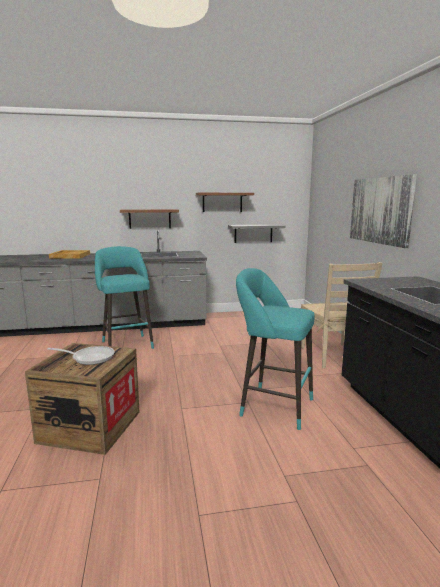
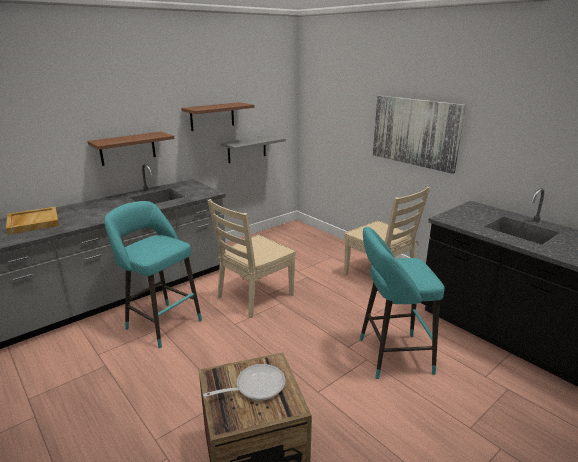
camera: 30 degrees left, 10 degrees up
(207, 344) = (254, 296): none -> beige chair

